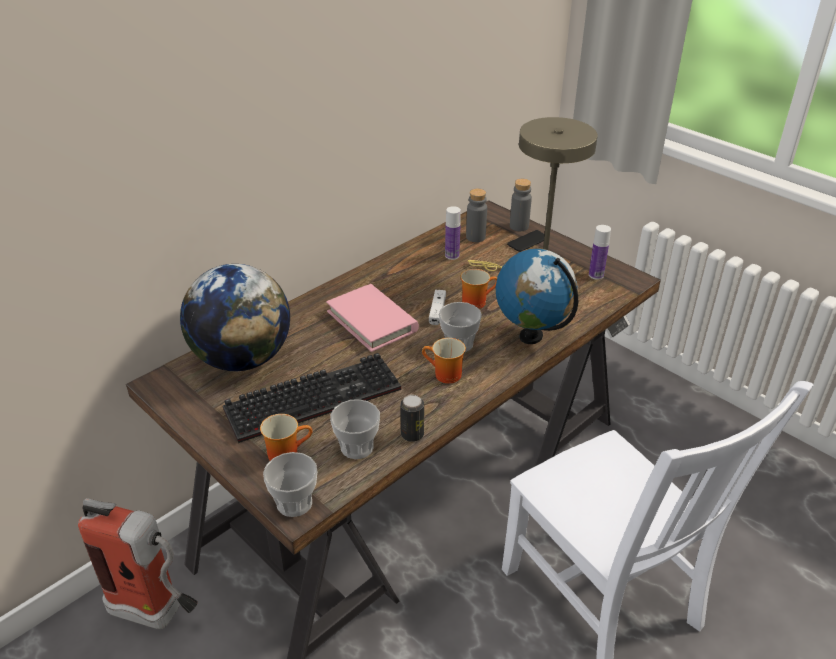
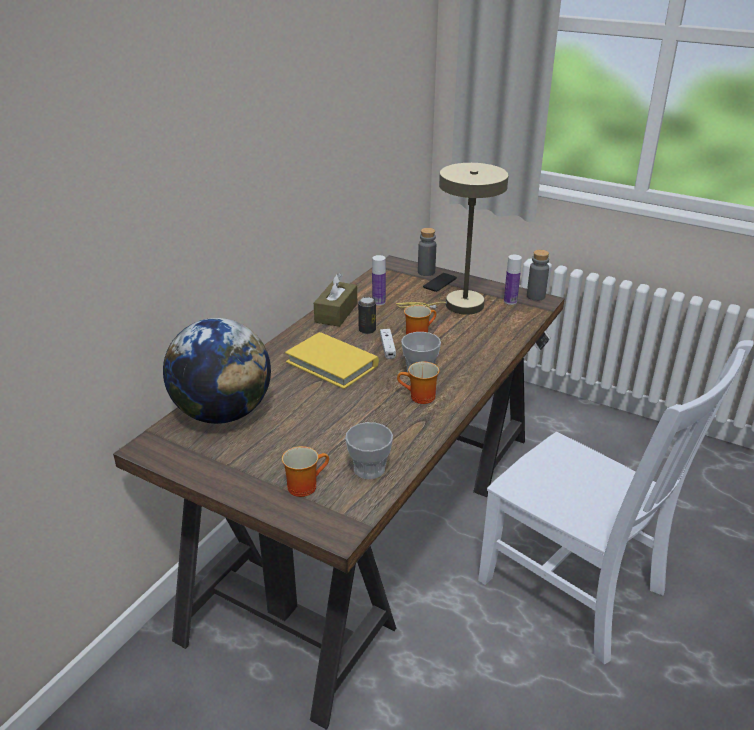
camera: 15 degrees left, 5 degrees down
(158, 614) = (160, 693): fire extinguisher -> none
(294, 503) = (333, 526): cup -> none
(315, 397) = (309, 434): keyboard -> none
(372, 321) = (332, 364): pink book -> yellow book
(402, 262) = (336, 313): none -> brown tissue box
(412, 434) = (414, 450): can -> can (367, 330)
(475, 237) = (392, 285): grey bottle -> grey bottle (535, 296)
(531, 336) = (480, 356): globe -> none

